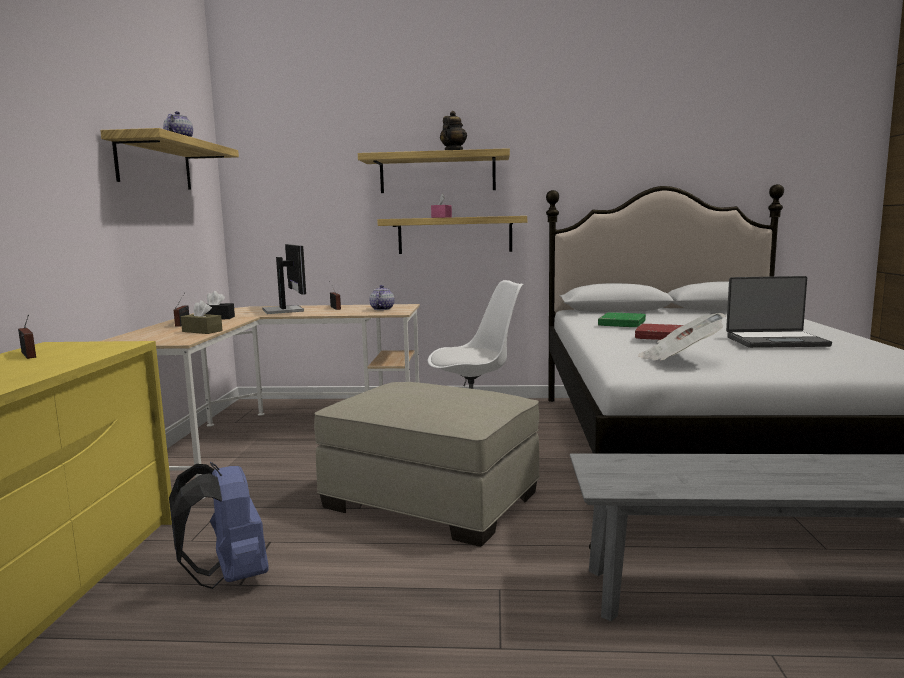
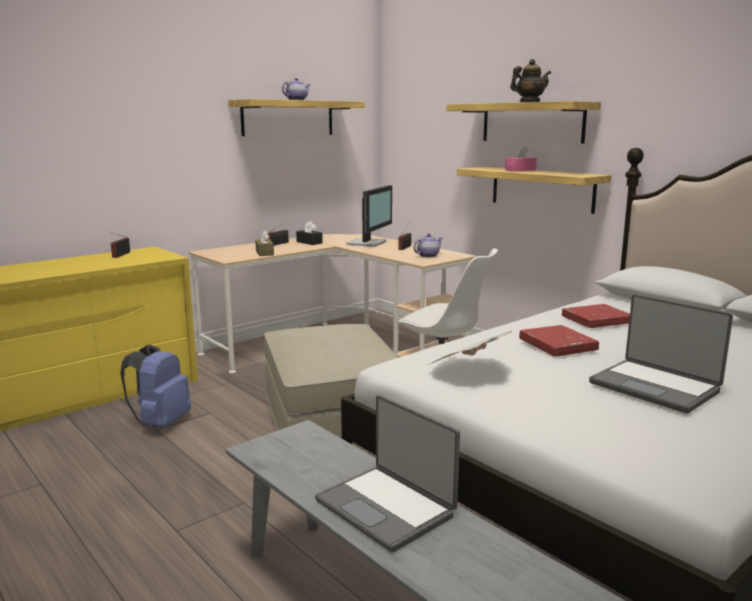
camera: 45 degrees right, 5 degrees up
(622, 324) = (597, 320): green book -> red book
(789, 473) = (387, 507): none -> laptop

